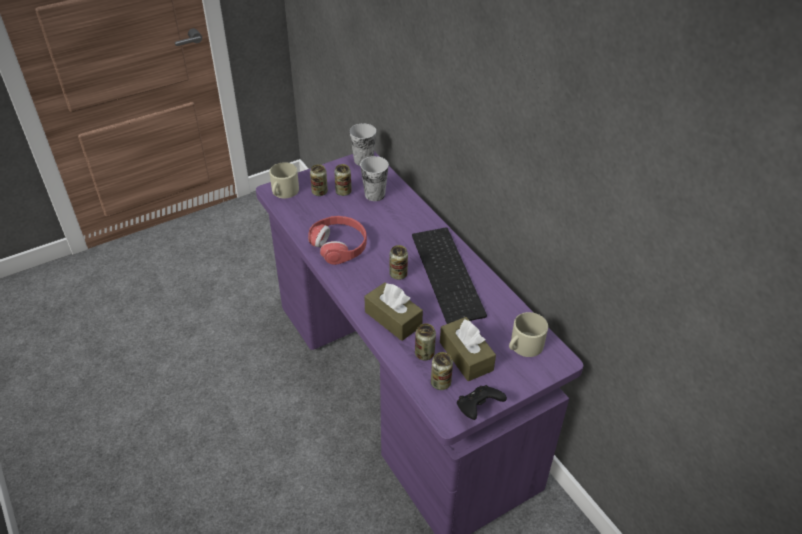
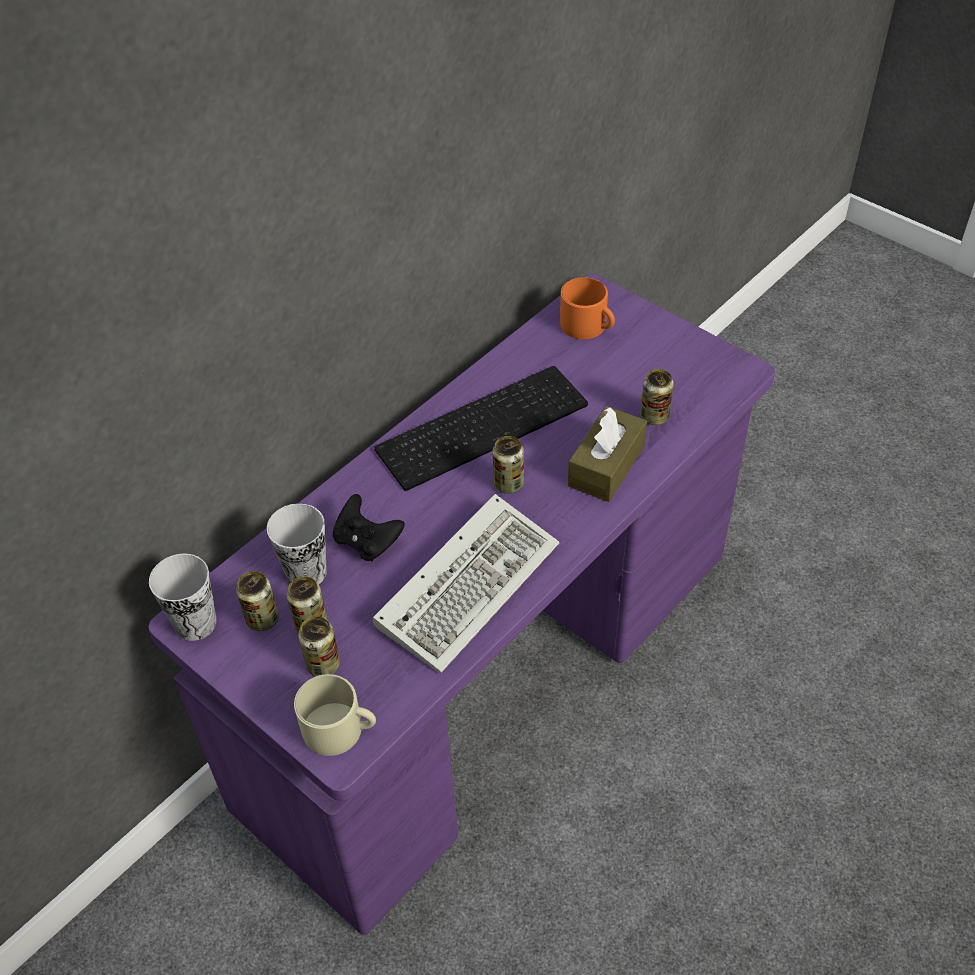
camera: 105 degrees left, 5 degrees up
(339, 245) = (469, 582): red headphones -> keyboard
(440, 383) = (694, 390): can -> can (262, 619)
(466, 356) = (635, 375): brown tissue box -> none
(478, 409) = (714, 349): black game controller -> black game controller (367, 542)
(523, 346) = (588, 326): beige mug -> orange mug

